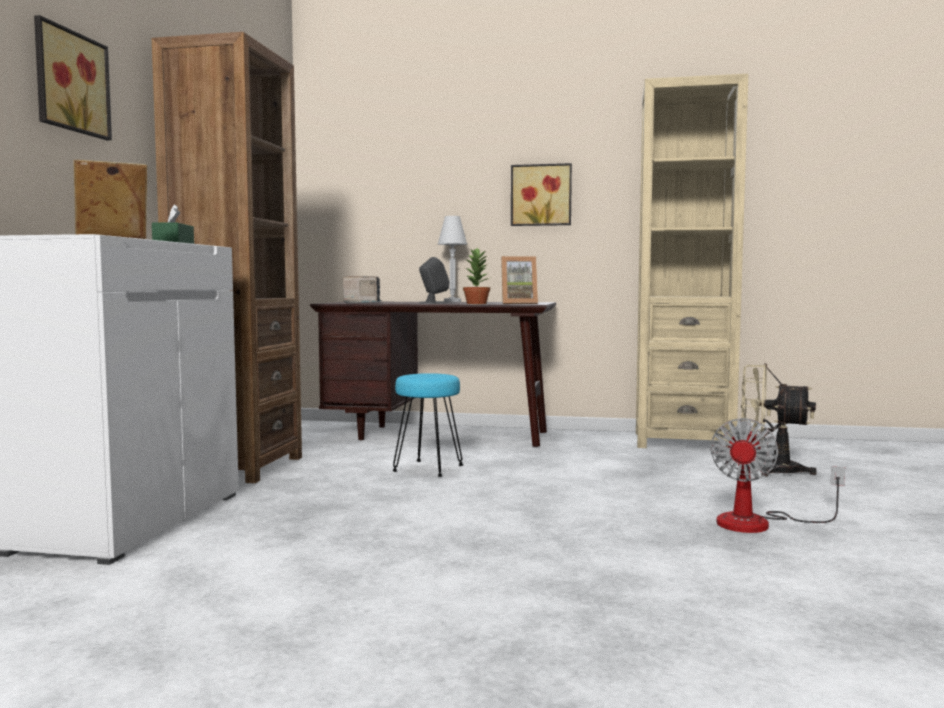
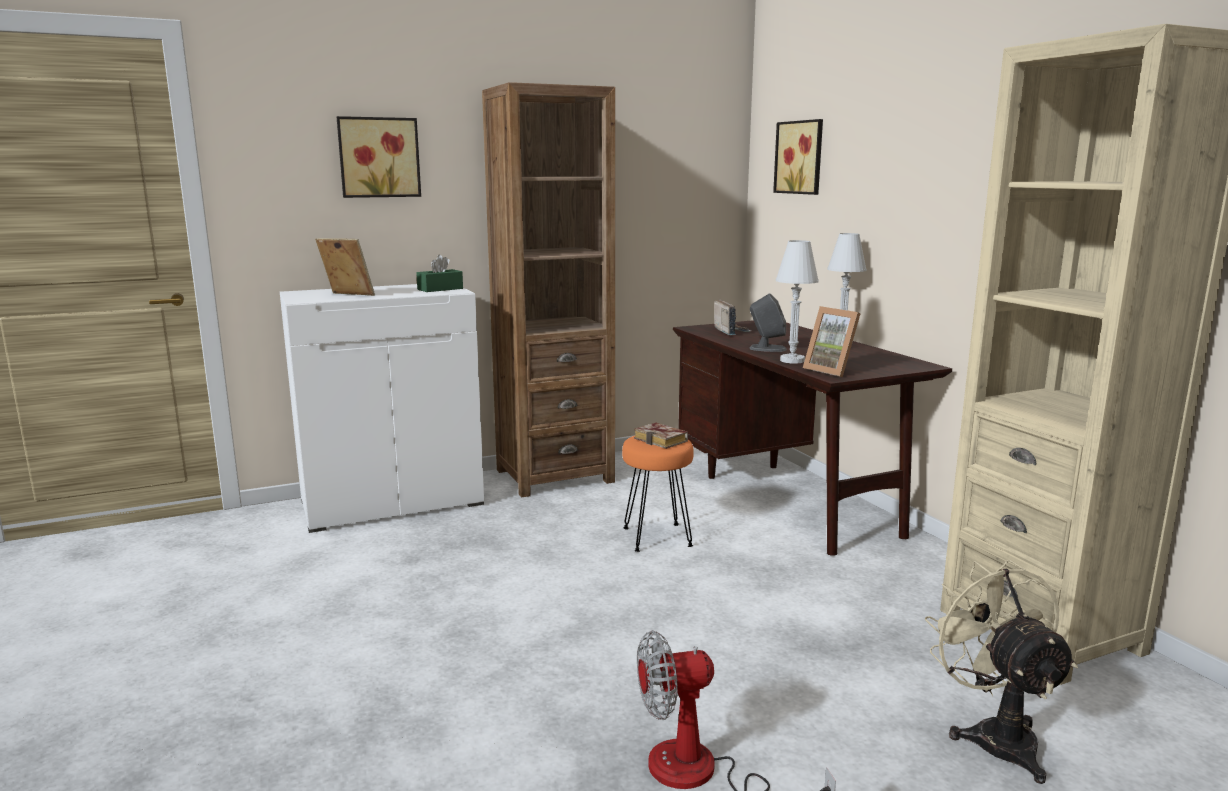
camera: 55 degrees right, 10 degrees up
(427, 469) = (656, 537): turquoise stool -> orange stool
(430, 375) = (663, 440): none -> book
(477, 303) = (792, 360): potted plant -> white table lamp
(541, 195) = (954, 211): picture -> picture (801, 157)

